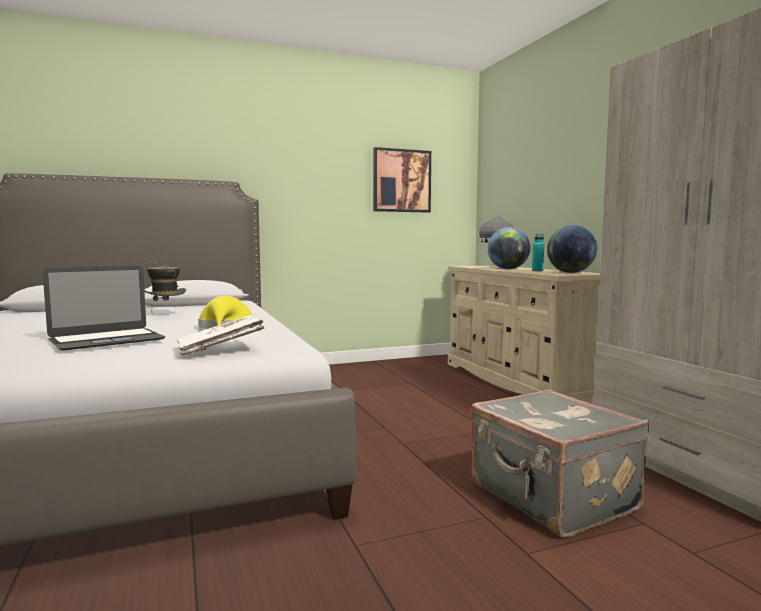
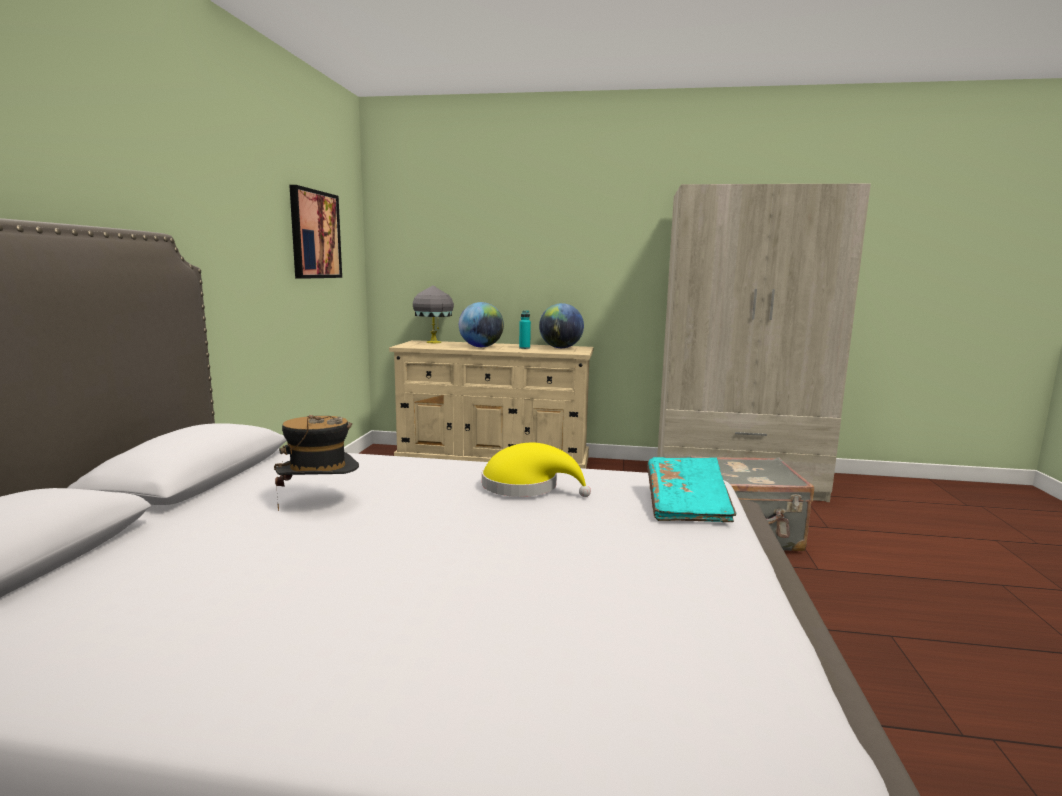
camera: 60 degrees left, 5 degrees up
(107, 339) = (569, 553): laptop -> none
(220, 349) = (687, 505): white book -> turquoise book

